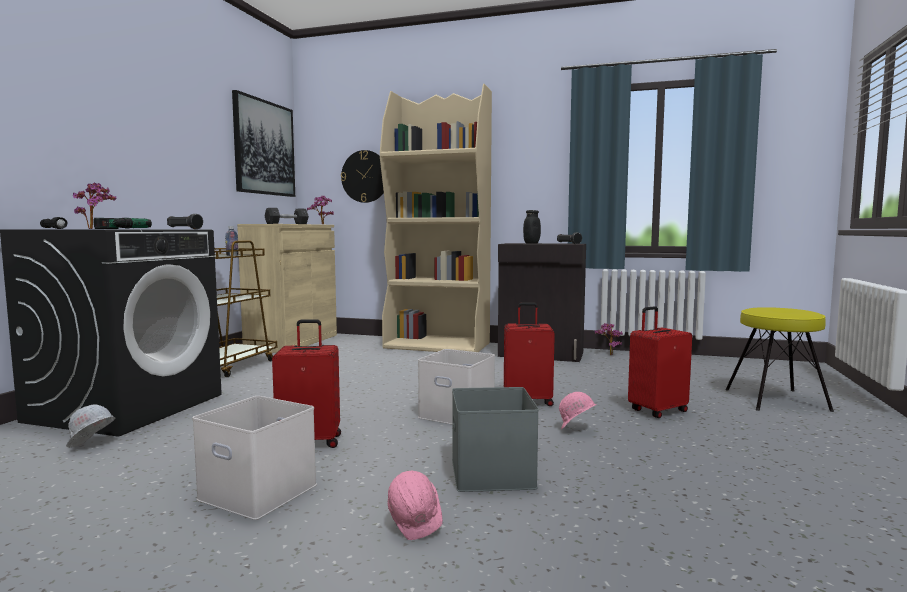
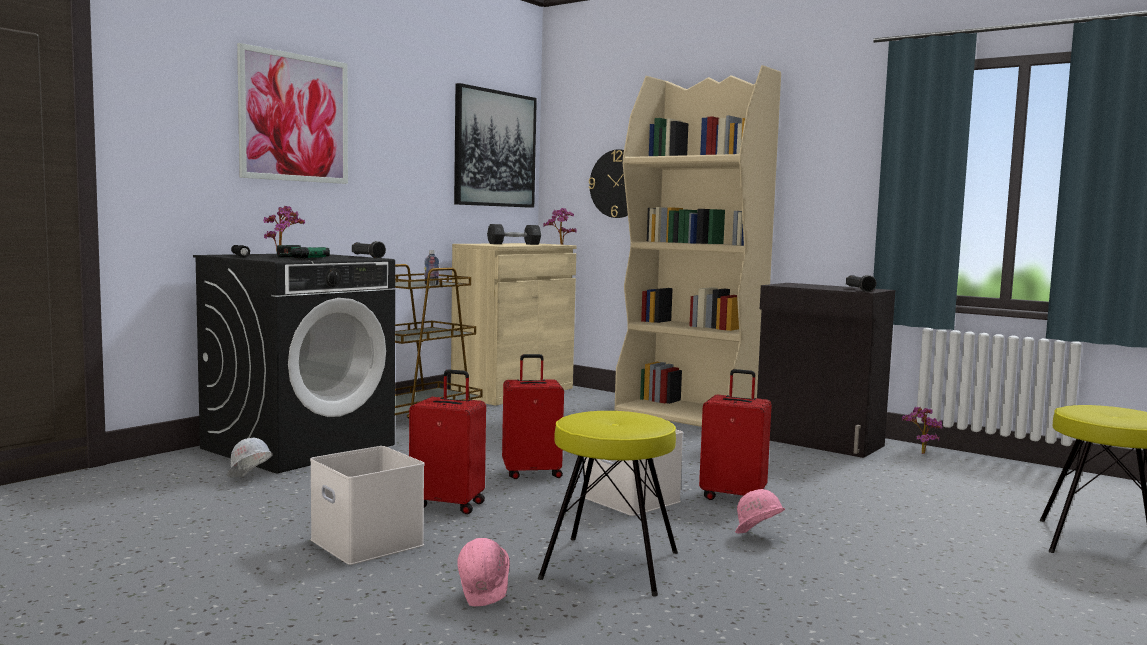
camera: 20 degrees right, 0 degrees up
(94, 102) = (294, 118): none -> picture
(494, 473) = (611, 565): grey storage box -> yellow stool
(531, 243) = (812, 286): black jar -> none
(657, 411) = (896, 532): red suitcase -> red suitcase (532, 473)

